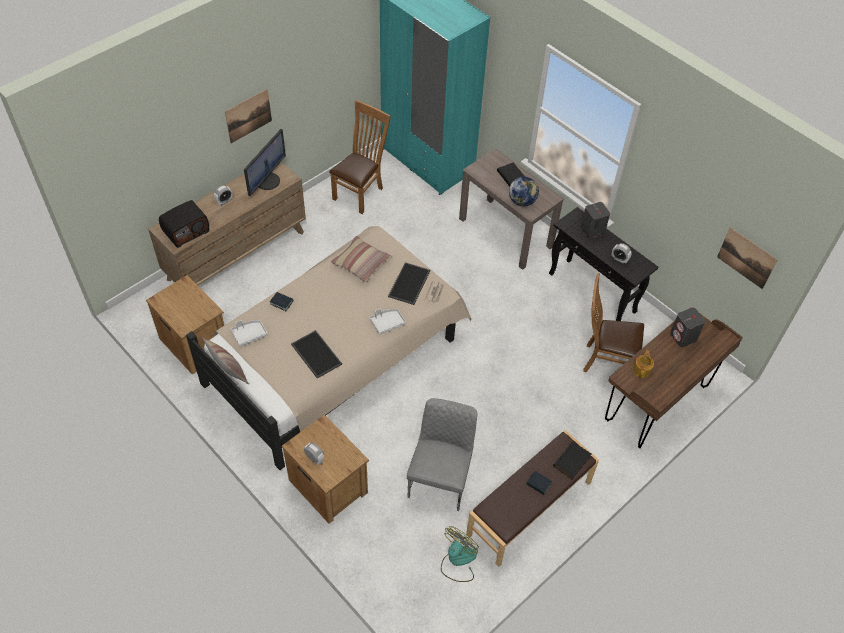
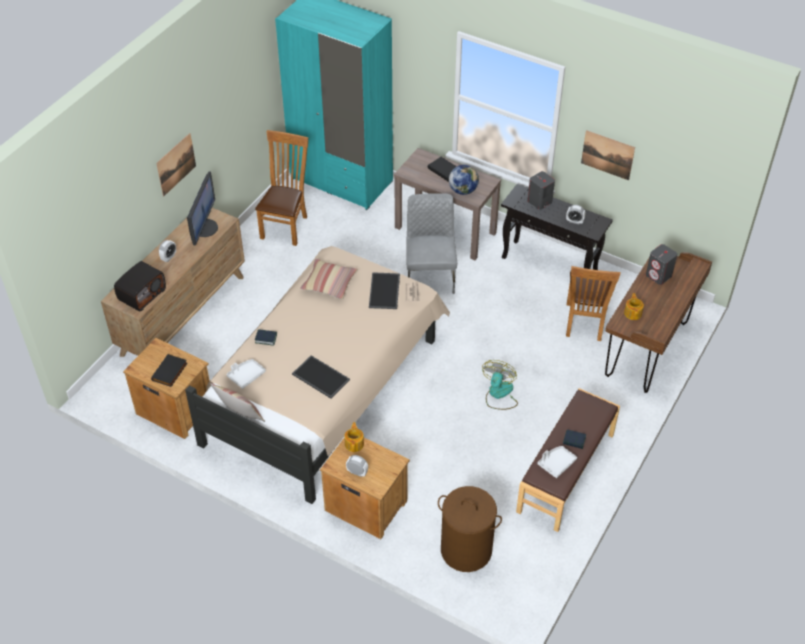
camera: 15 degrees left, 5 degrees down
(323, 429) = (354, 443): none -> teapot
(387, 323) = (378, 332): white tray -> white tray (556, 463)
(404, 558) = (466, 550): none -> brown laundry basket
(441, 478) = (472, 469): grey chair -> grey chair (430, 275)
(458, 561) = (517, 537): fan -> fan (499, 394)
(572, 462) = (597, 413): black book -> black book (170, 372)
(604, 361) = (584, 324): brown chair -> brown chair turned 75 degrees counterclockwise
(746, 258) = (696, 186): picture -> picture (607, 155)

